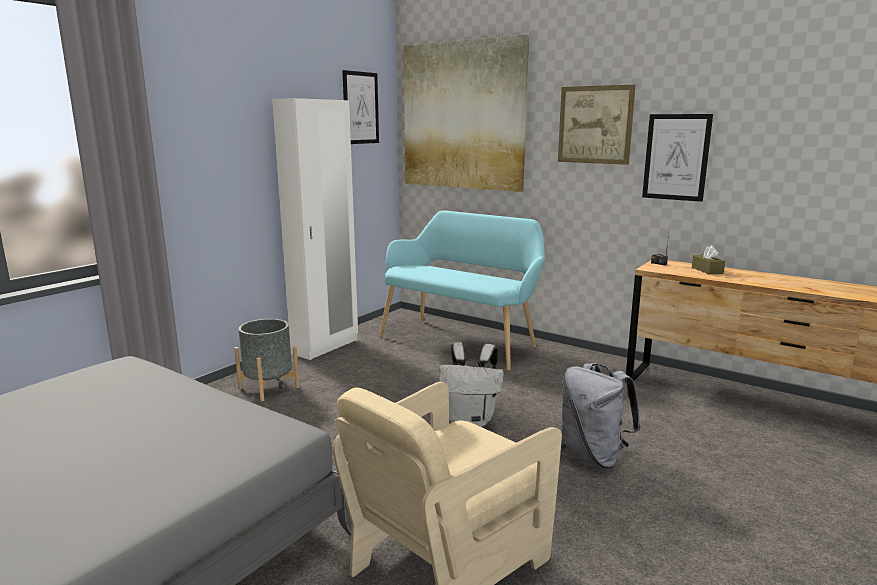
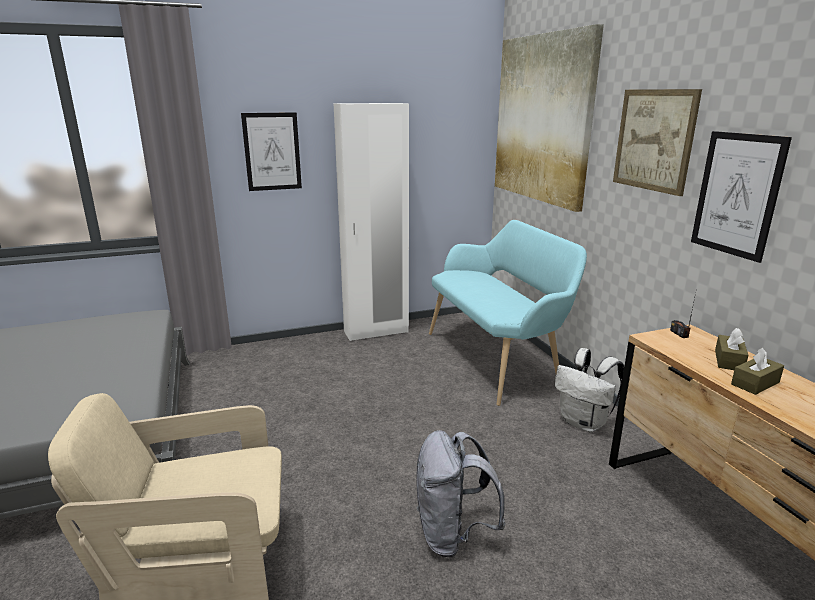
camera: 35 degrees right, 5 degrees up
(269, 387) = (292, 357): grey planter -> none
(361, 108) = (446, 108): picture -> picture (272, 152)
(471, 420) = (395, 445): white backpack -> white backpack (584, 423)
(737, 277) = (755, 383): none -> brown tissue box

